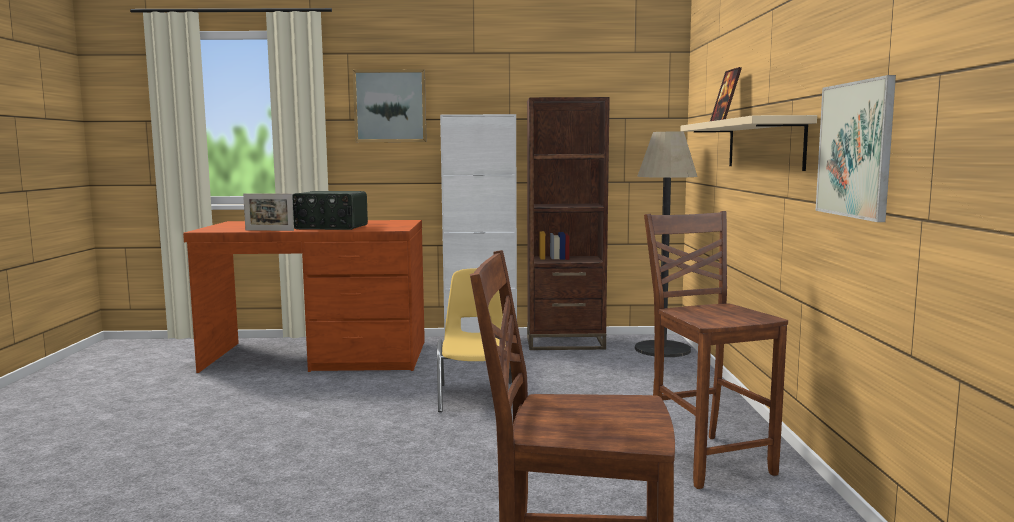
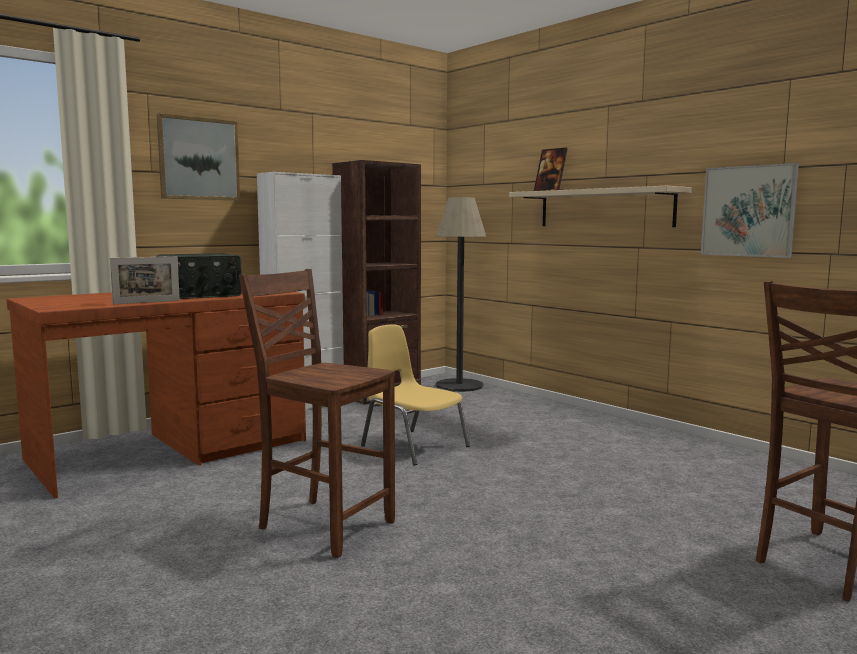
camera: 40 degrees left, 0 degrees up
(707, 459) = (646, 446): brown chair -> brown chair (324, 525)

